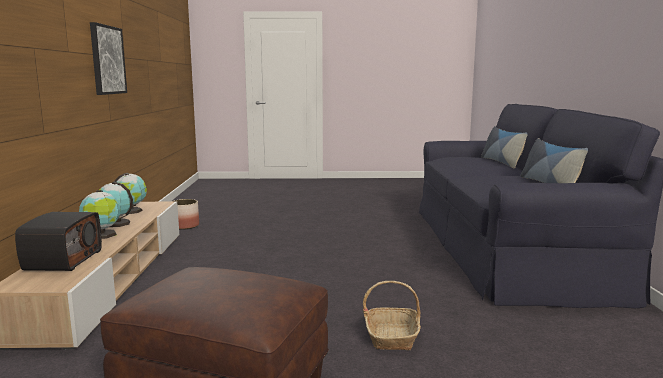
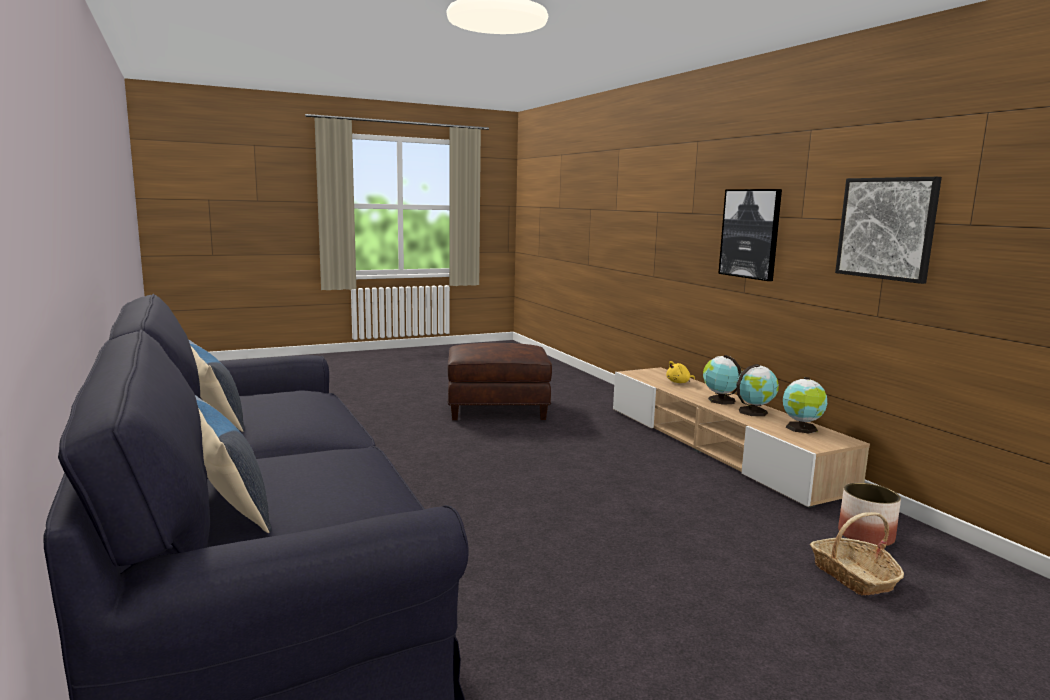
camera: 155 degrees right, 0 degrees up
(42, 68) = (750, 233): none -> picture
(62, 260) = (679, 382): radio -> yellow plush toy
(392, 336) = (417, 443): basket -> basket (853, 576)

